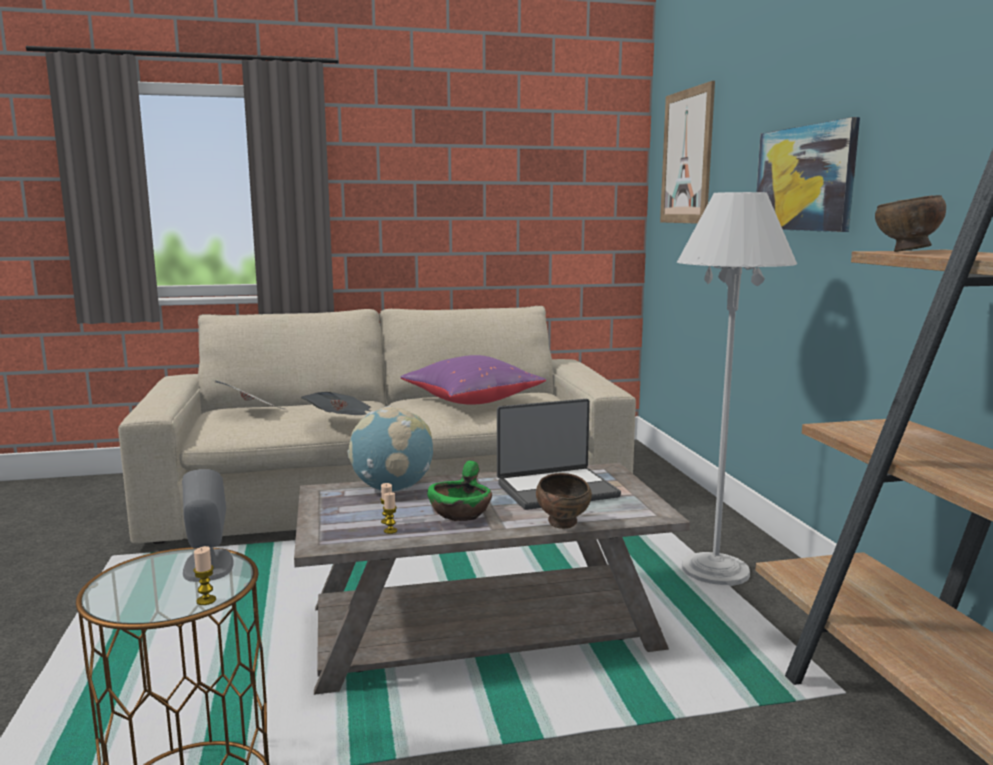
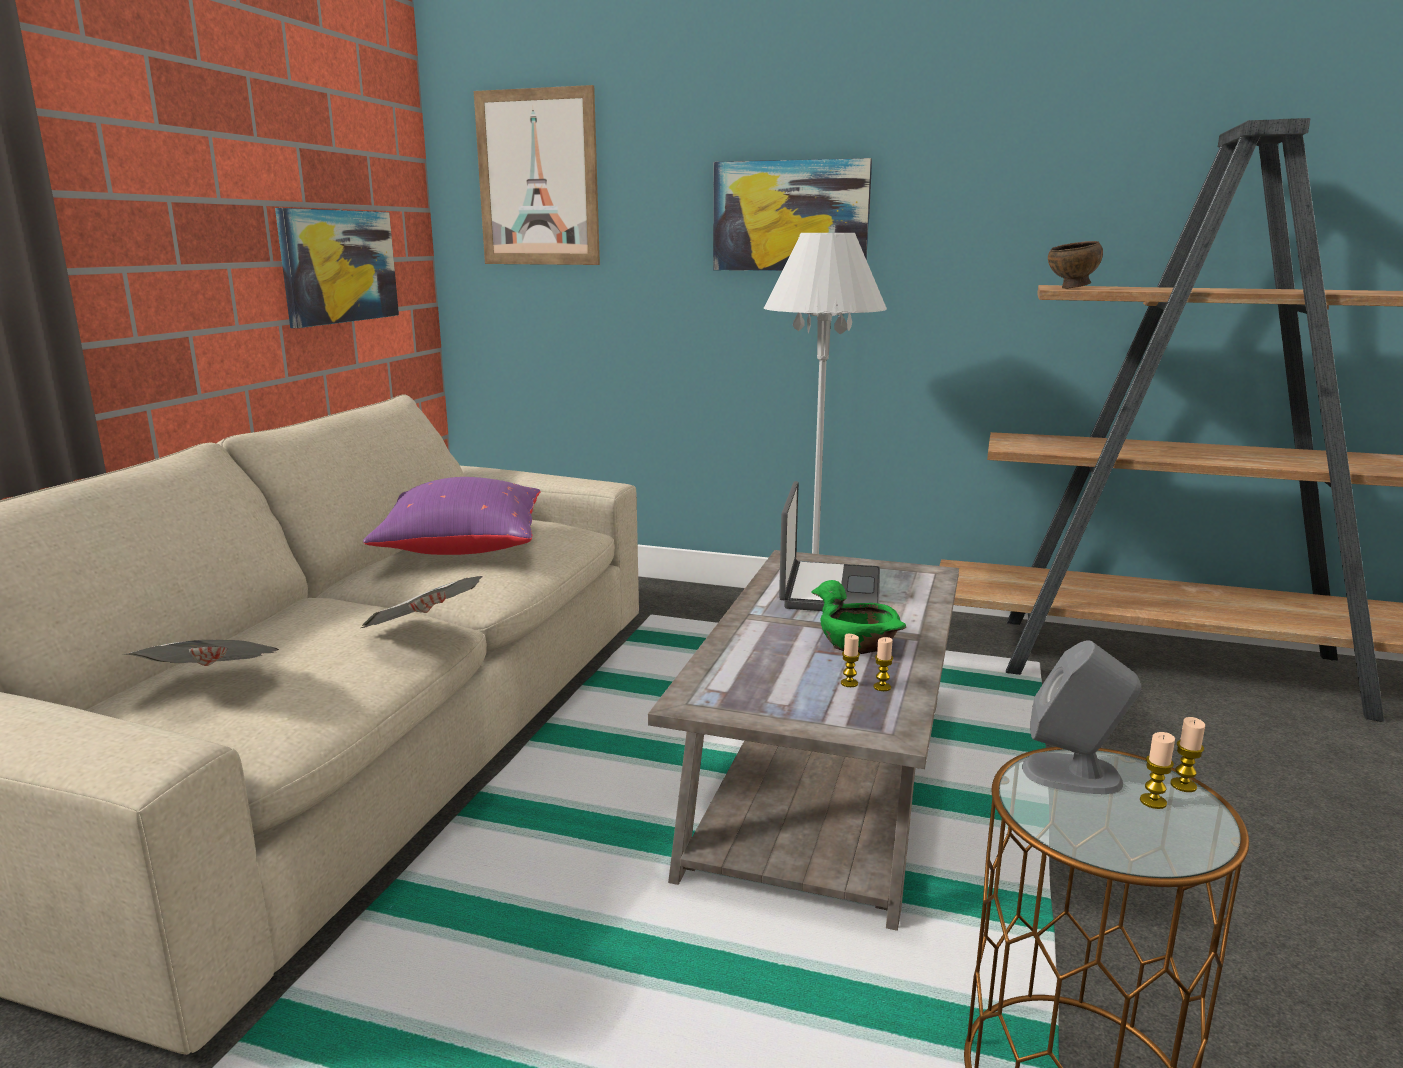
camera: 60 degrees left, 5 degrees up
(178, 592) = (1153, 802): none -> candle
(392, 489) = (736, 660): globe -> none
(540, 221) = (339, 266): none -> picture
(564, 525) = (931, 609): brown bowl -> none

